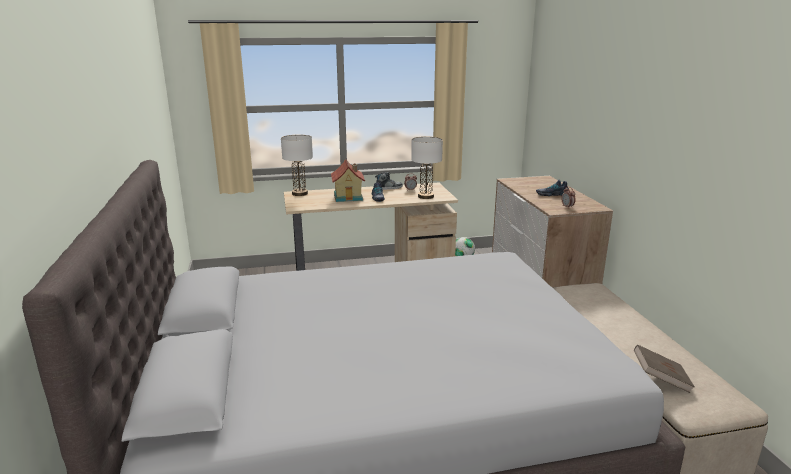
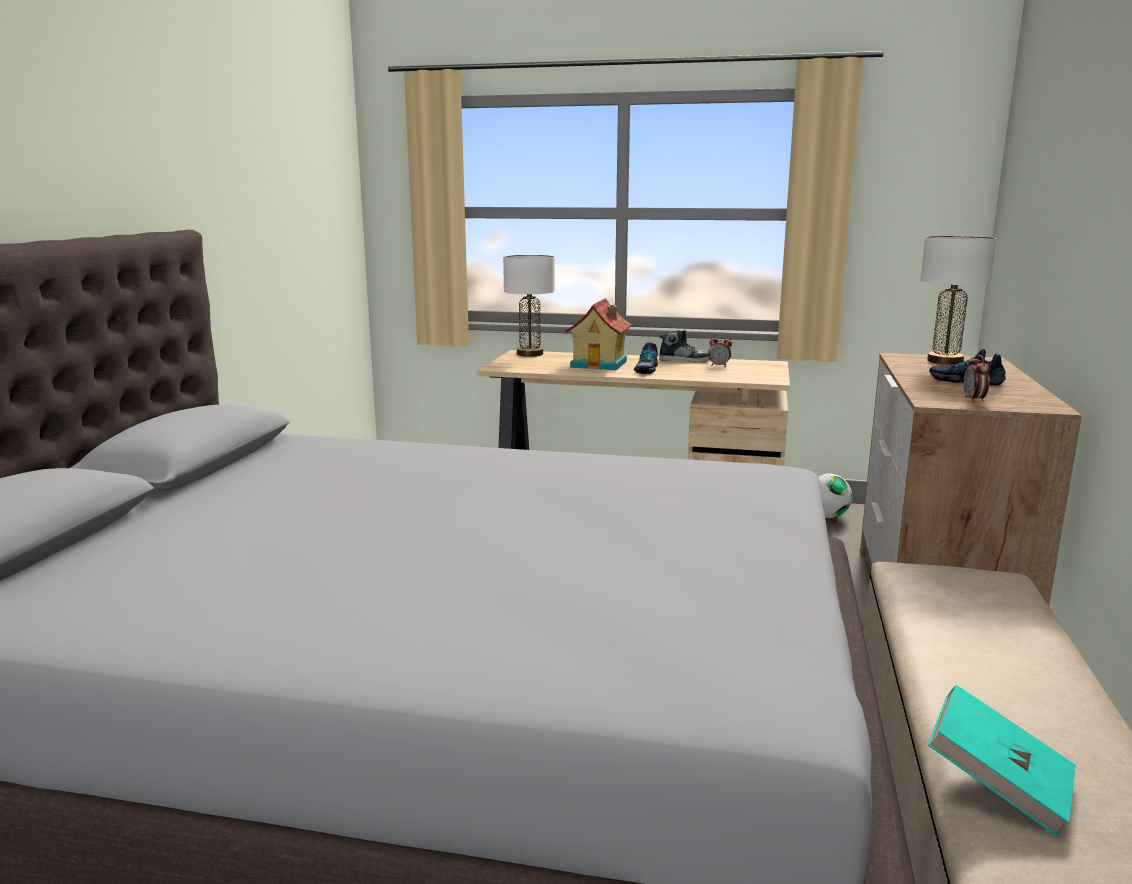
camera: 25 degrees right, 5 degrees down
(425, 196) = (734, 375): table lamp -> table lamp (944, 361)
(660, 379) = (997, 784): brown book -> turquoise book

